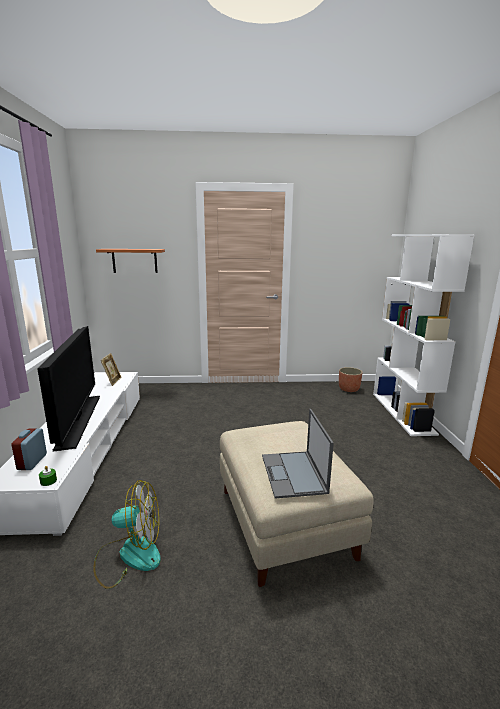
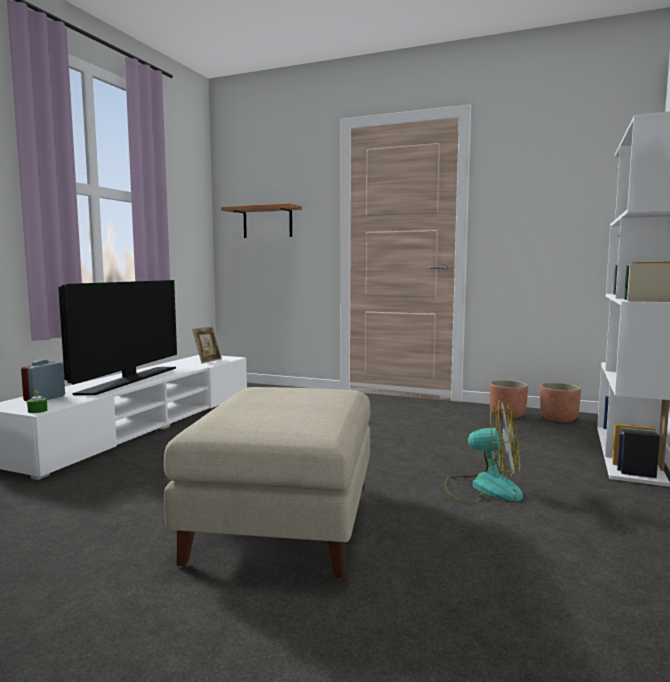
camera: 25 degrees right, 10 degrees down
(129, 555) = (78, 507): fan -> fan (484, 488)
(293, 474) = (256, 416): laptop -> none
(321, 391) = (507, 415): none -> planter

